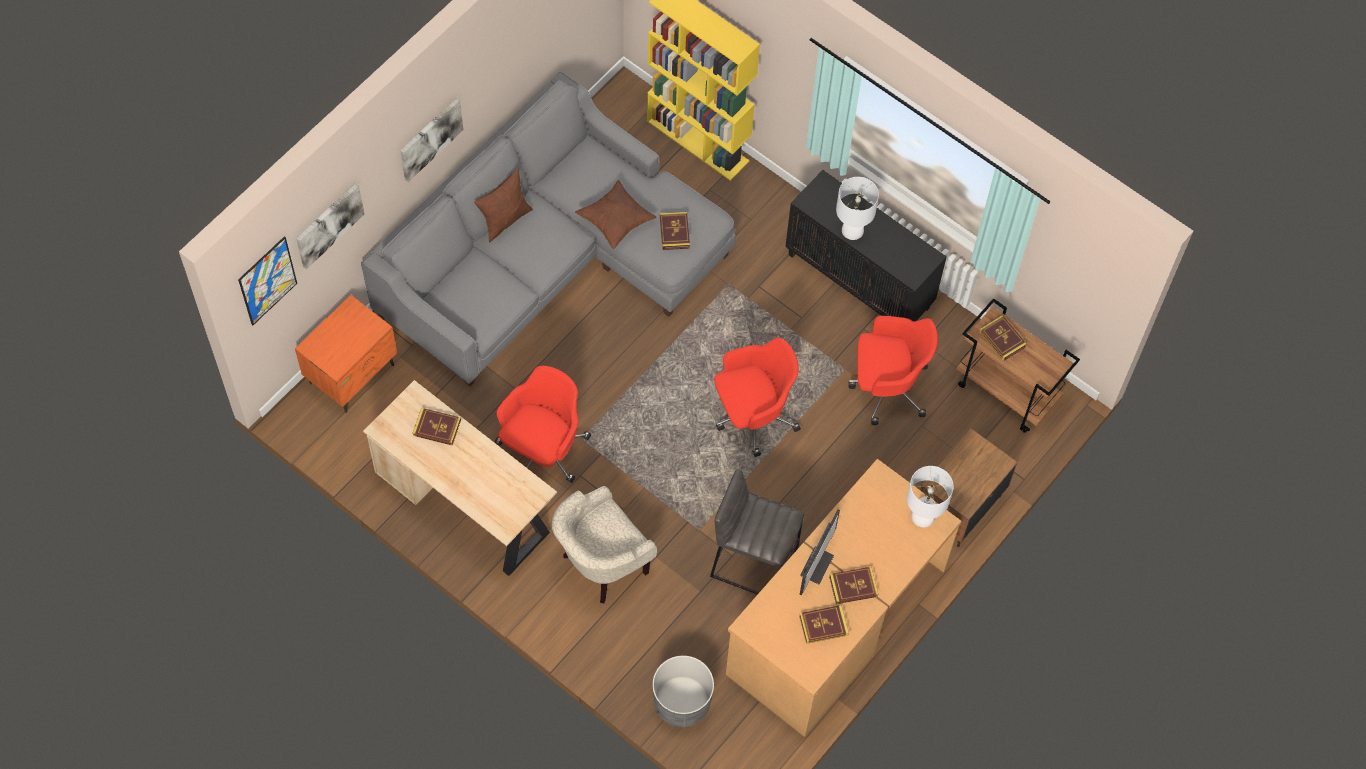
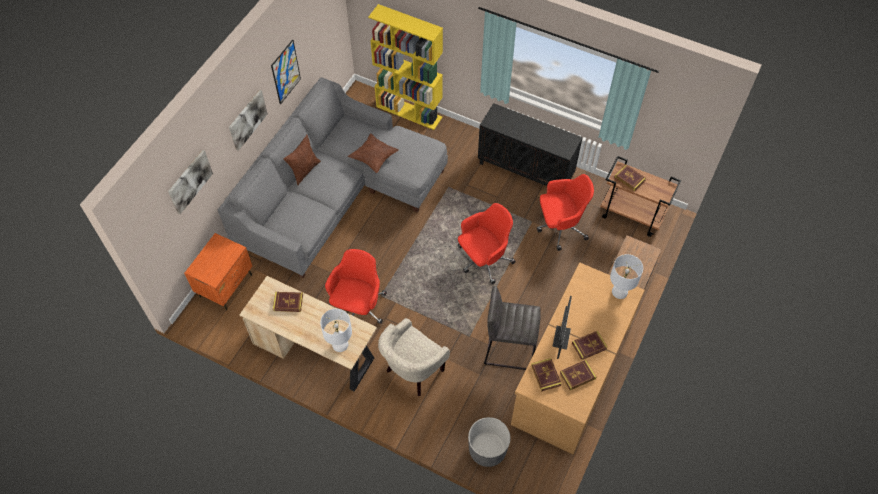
camera: 10 degrees left, 5 degrees down
(267, 281) = (153, 224): picture -> picture (286, 72)
(674, 232) = (411, 157): book -> book (545, 375)
(852, 230) = (521, 133): white table lamp -> white table lamp (339, 344)

